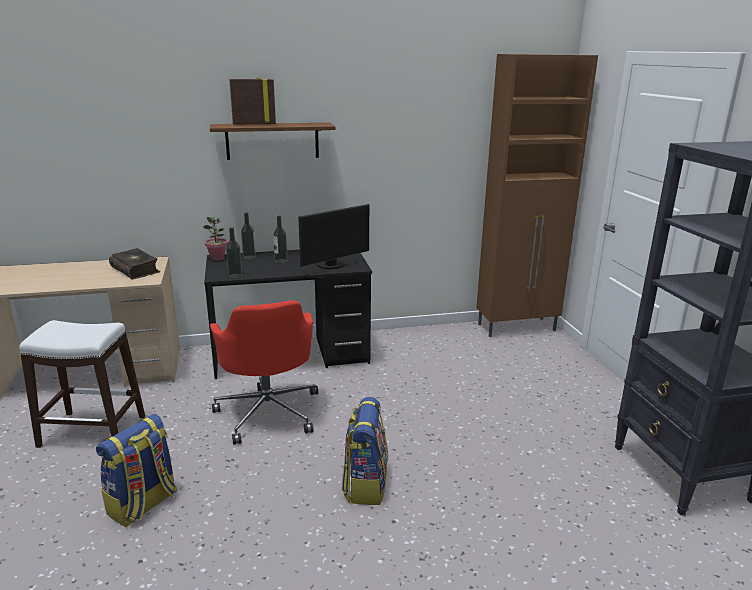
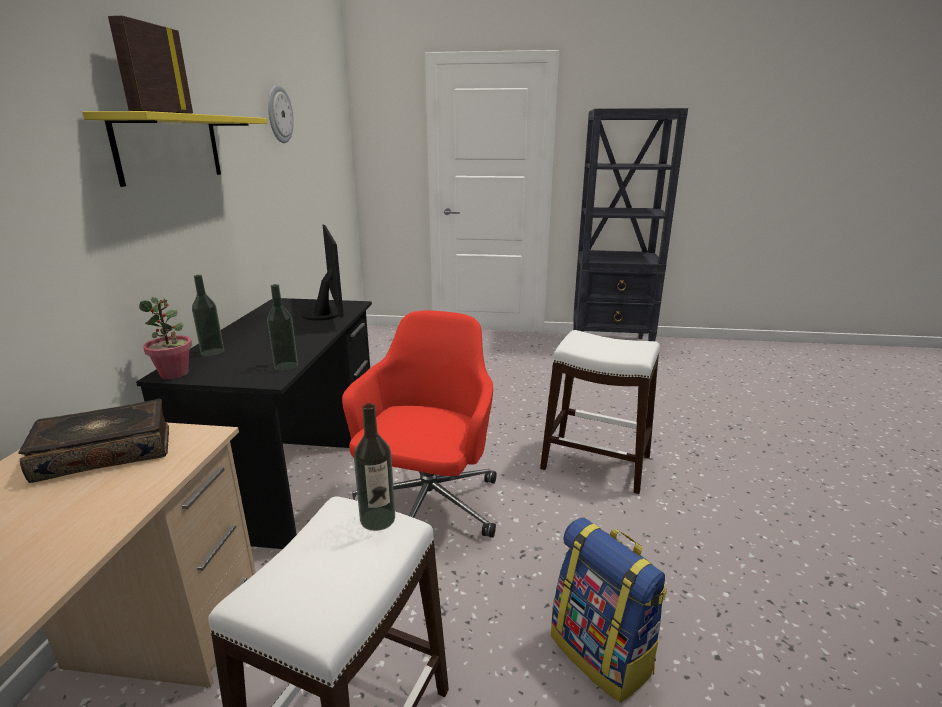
camera: 70 degrees left, 0 degrees up
(268, 411) = (427, 507): red office chair -> red office chair turned 75 degrees counterclockwise
(272, 141) = (170, 148): brown shelf -> yellow shelf
(281, 261) = (265, 335): bottle -> bottle (377, 519)
(365, 484) = (596, 463): backpack -> white stool
(414, 116) = (279, 114): none -> wall clock
(517, 327) = (377, 338): brown cabinet -> none

